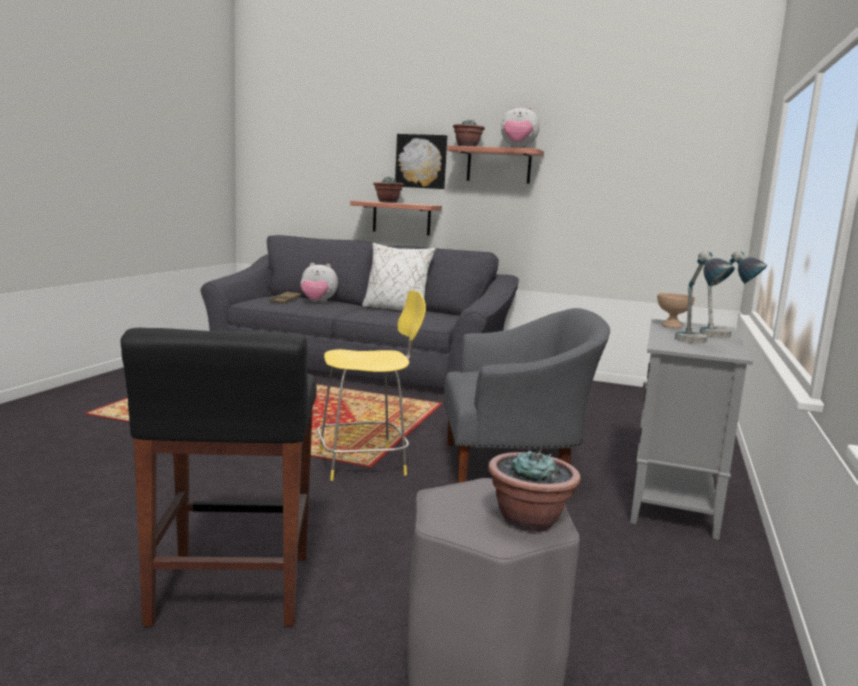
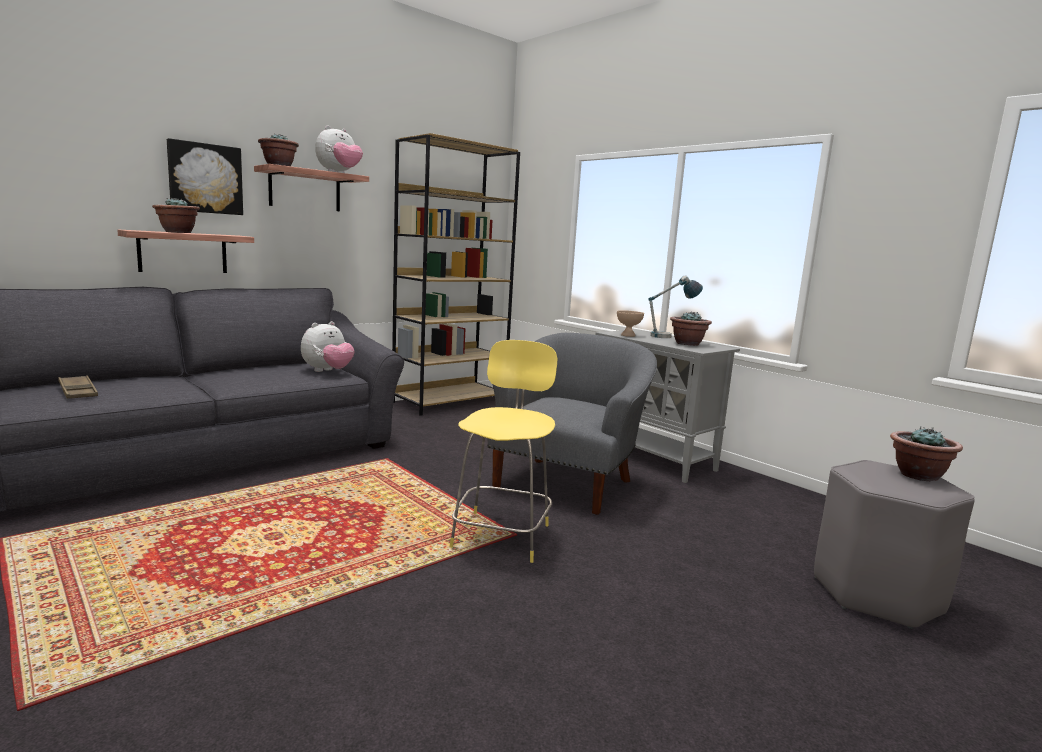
camera: 60 degrees left, 0 degrees up
(231, 591) = (756, 677): black stool -> none
(317, 302) = (131, 384): plush toy -> plush toy (327, 371)
(396, 309) = (248, 370): white pillow -> none
(622, 392) = (450, 402): none -> brown bookcase
(696, 343) = (687, 344): table lamp -> potted plant

